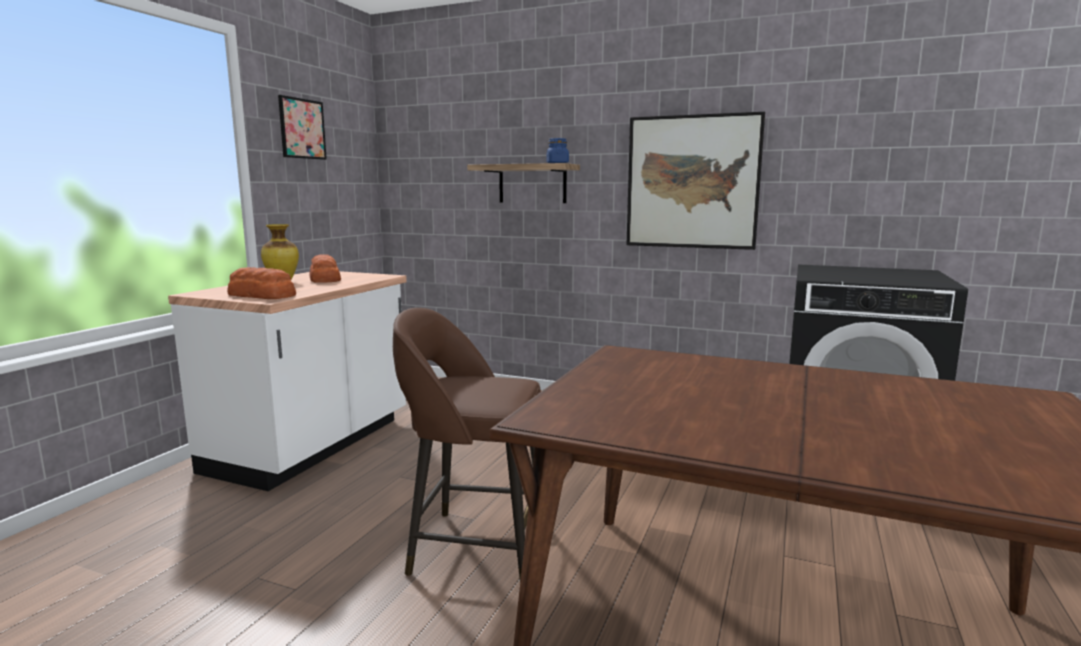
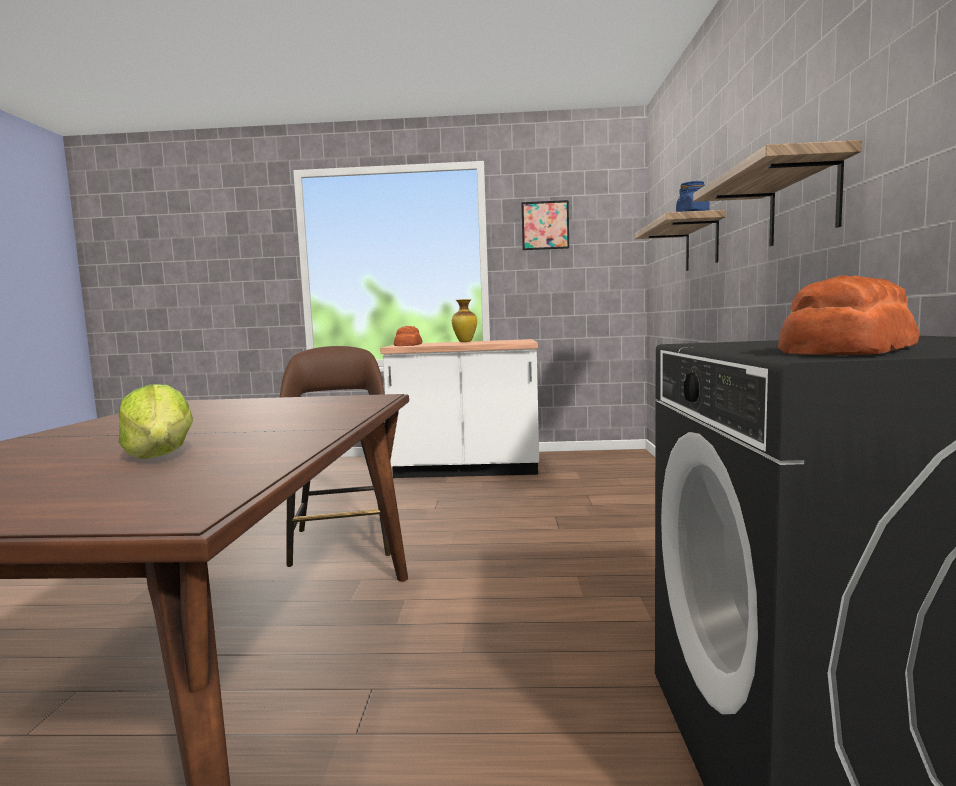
camera: 70 degrees right, 5 degrees down
(324, 279) = (489, 341): bread -> bread (848, 350)
(692, 182) = (803, 203): picture -> shelf
(908, 406) = (160, 455): none -> lettuce

